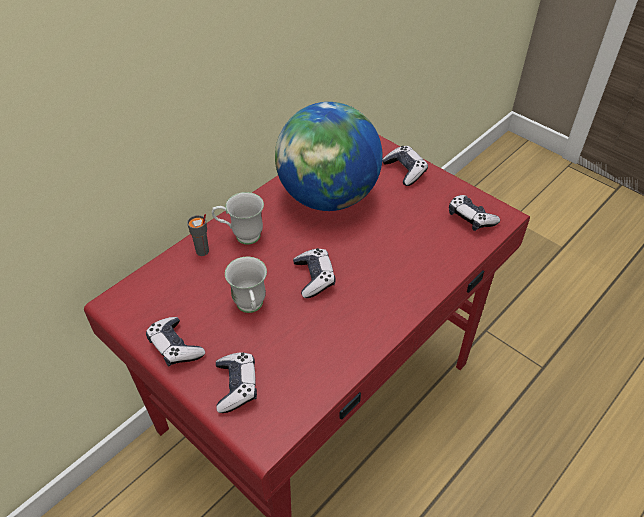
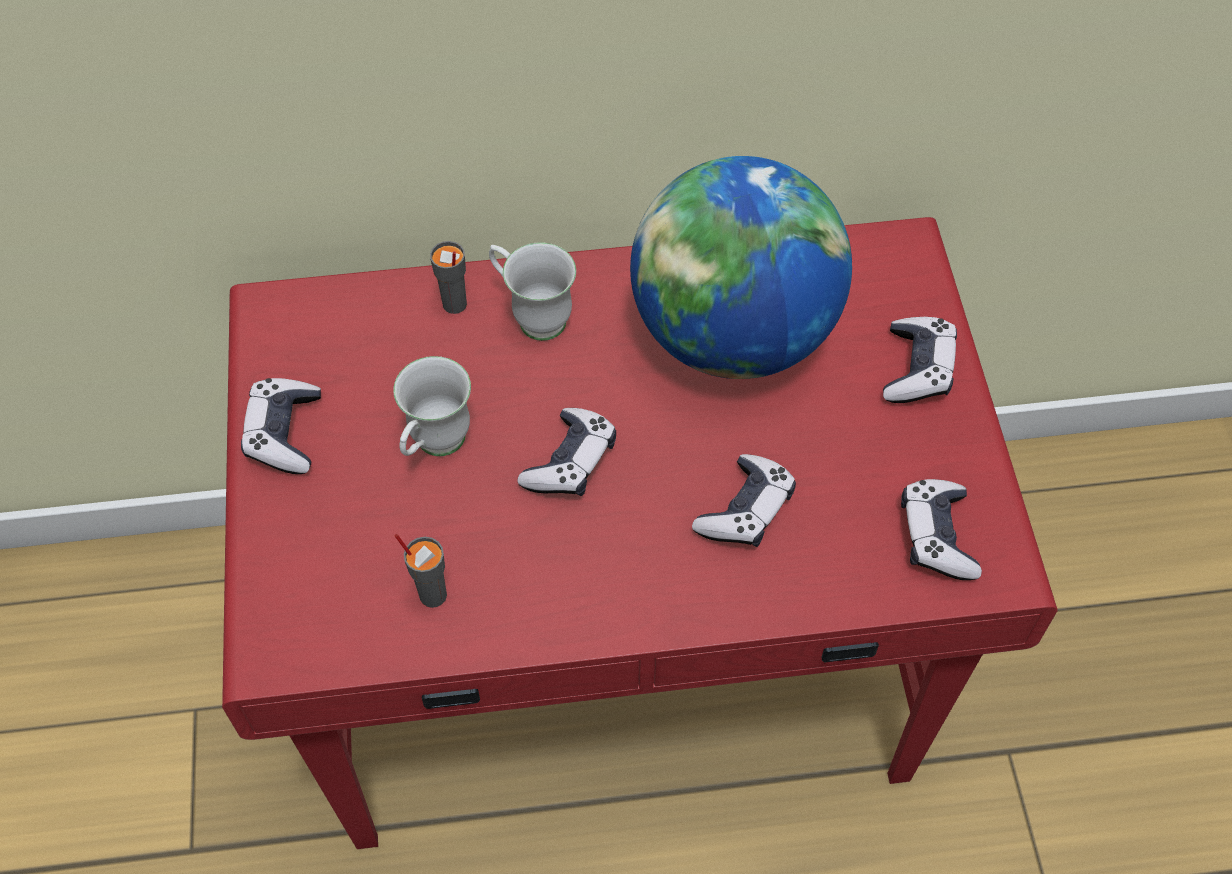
camera: 40 degrees right, 10 degrees up
(236, 386) = (306, 551): game controller -> game controller (745, 510)
(311, 363) = (432, 594): none -> grey cup

